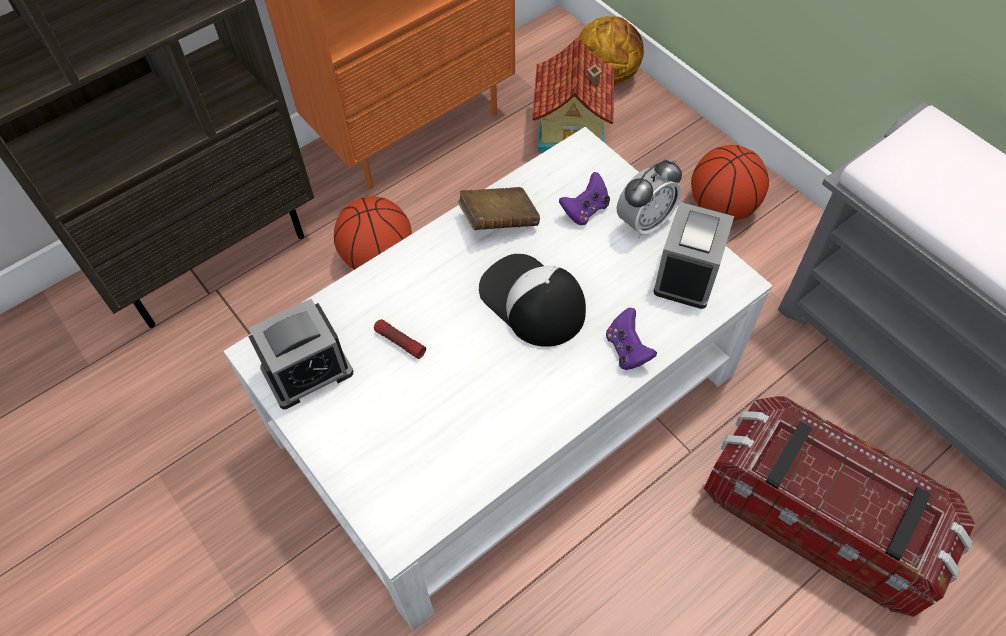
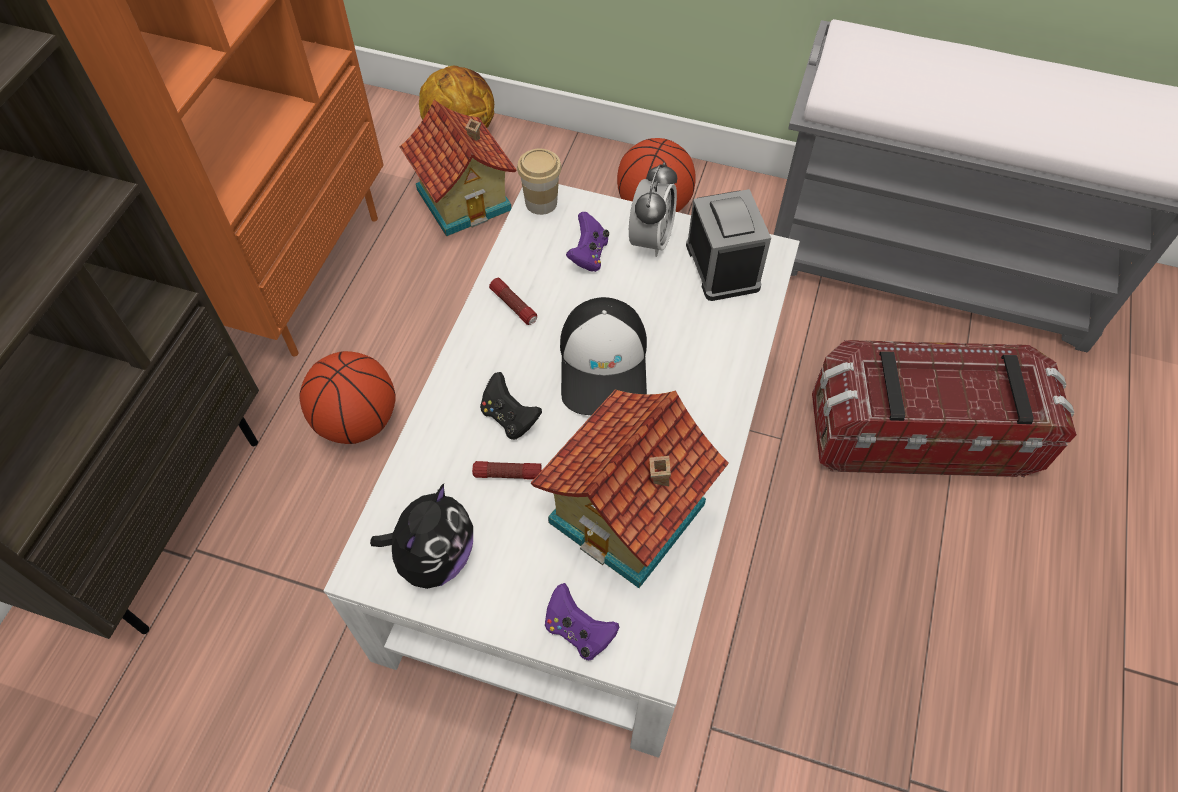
camera: 35 degrees left, 0 degrees up
(307, 371) = (434, 557): alarm clock -> plush toy
(432, 302) = (509, 417): none -> black game controller
(464, 423) = (631, 515): none -> toy house
(498, 221) = (514, 306): brown book -> flashlight
(532, 301) = (604, 365): cap -> cap turned 105 degrees counterclockwise
(580, 152) = (541, 202): none -> cup
(627, 349) = (723, 363): purple game controller -> purple game controller (578, 631)

